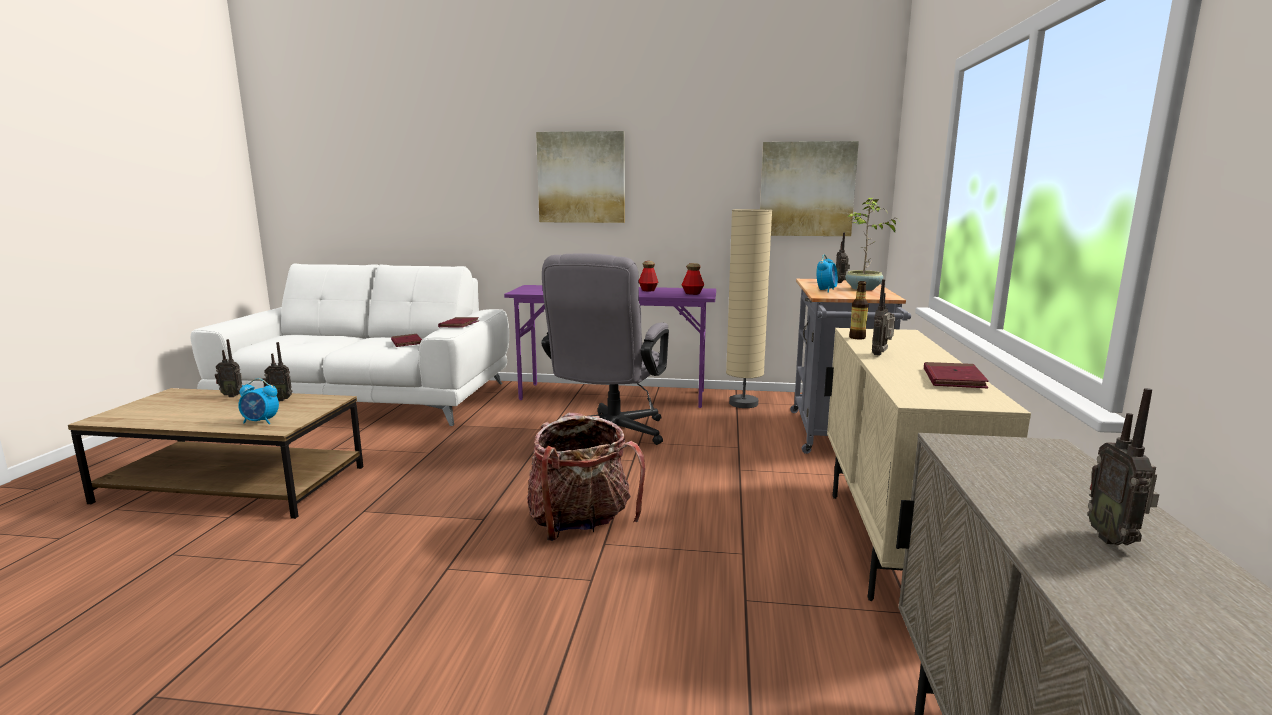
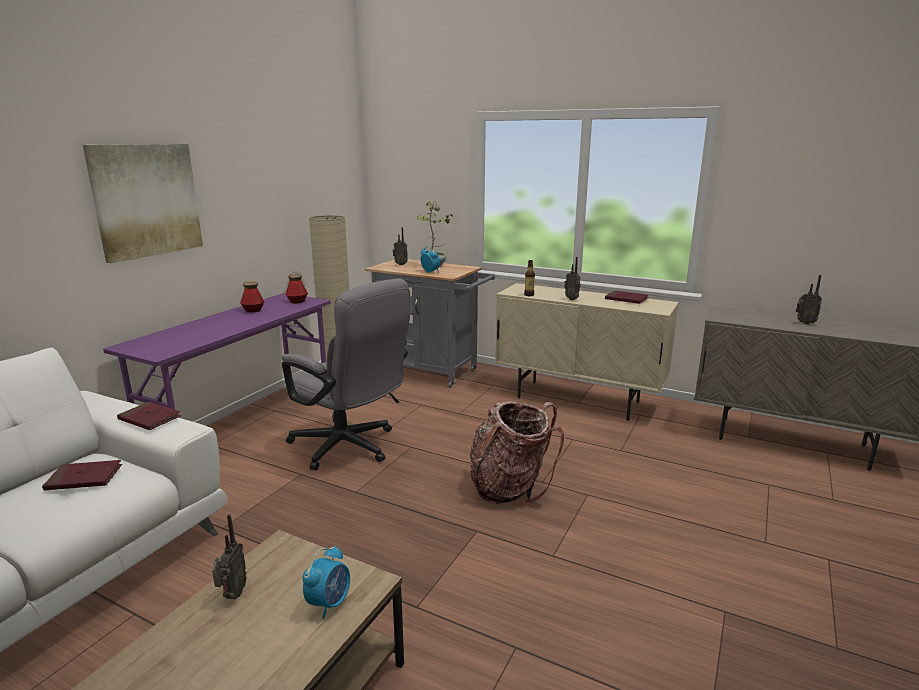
camera: 70 degrees left, 5 degrees up
(232, 395) = (148, 654): radio -> none
(806, 189) = (324, 193): picture -> none

